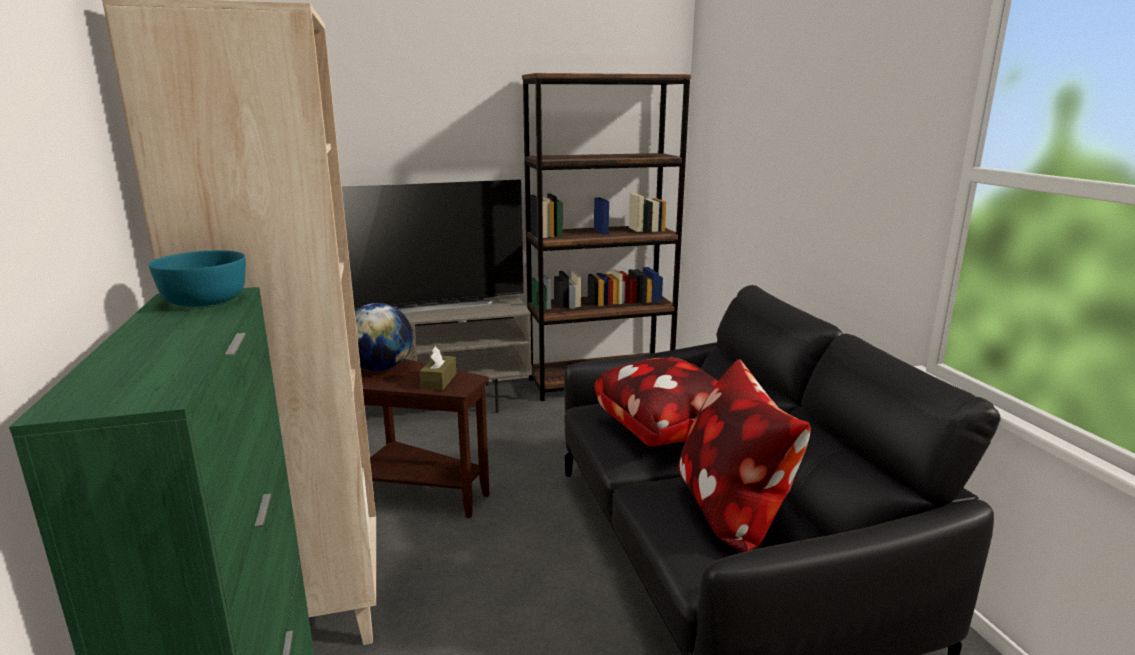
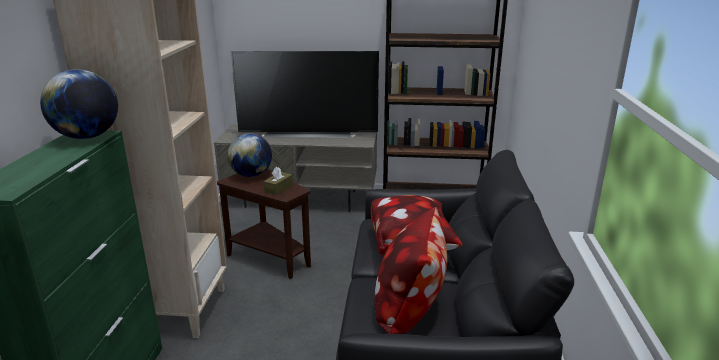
camera: 20 degrees right, 5 degrees up
(205, 300) = (87, 137): turquoise bowl -> globe

